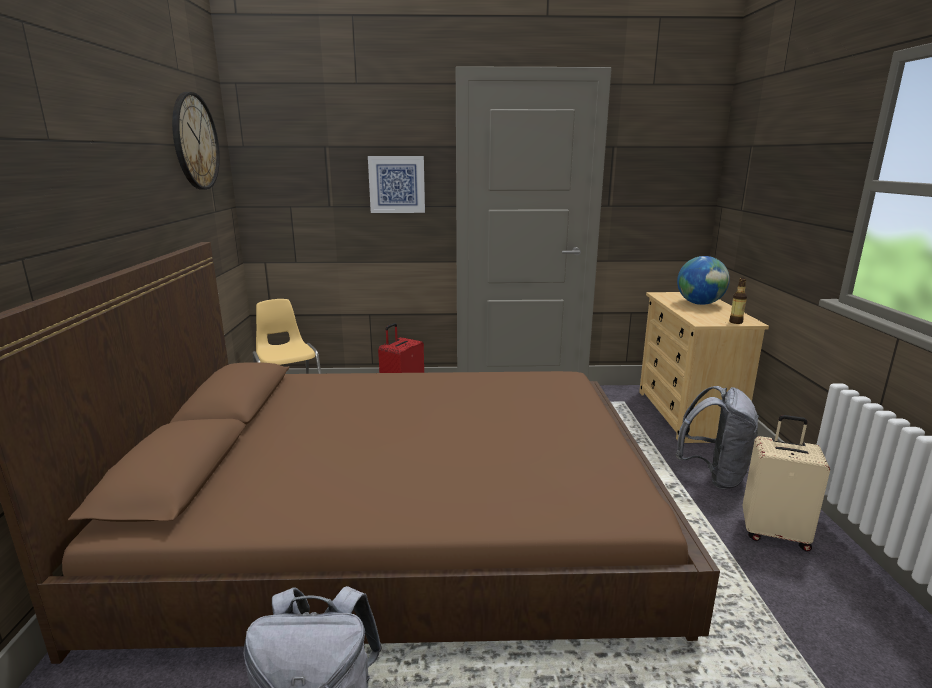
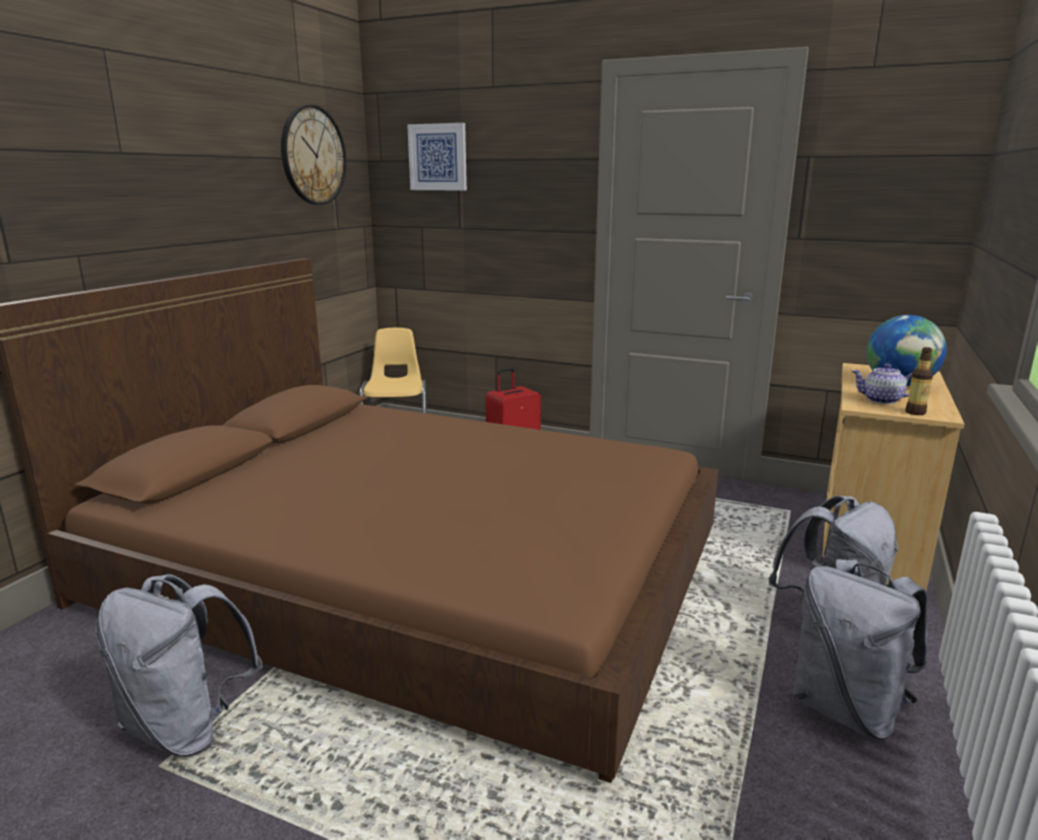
camera: 25 degrees right, 0 degrees up
(397, 184) = (530, 204): picture -> picture (438, 157)
(706, 316) = (881, 400): none -> teapot
(774, 533) = (847, 709): beige suitcase -> grey backpack

